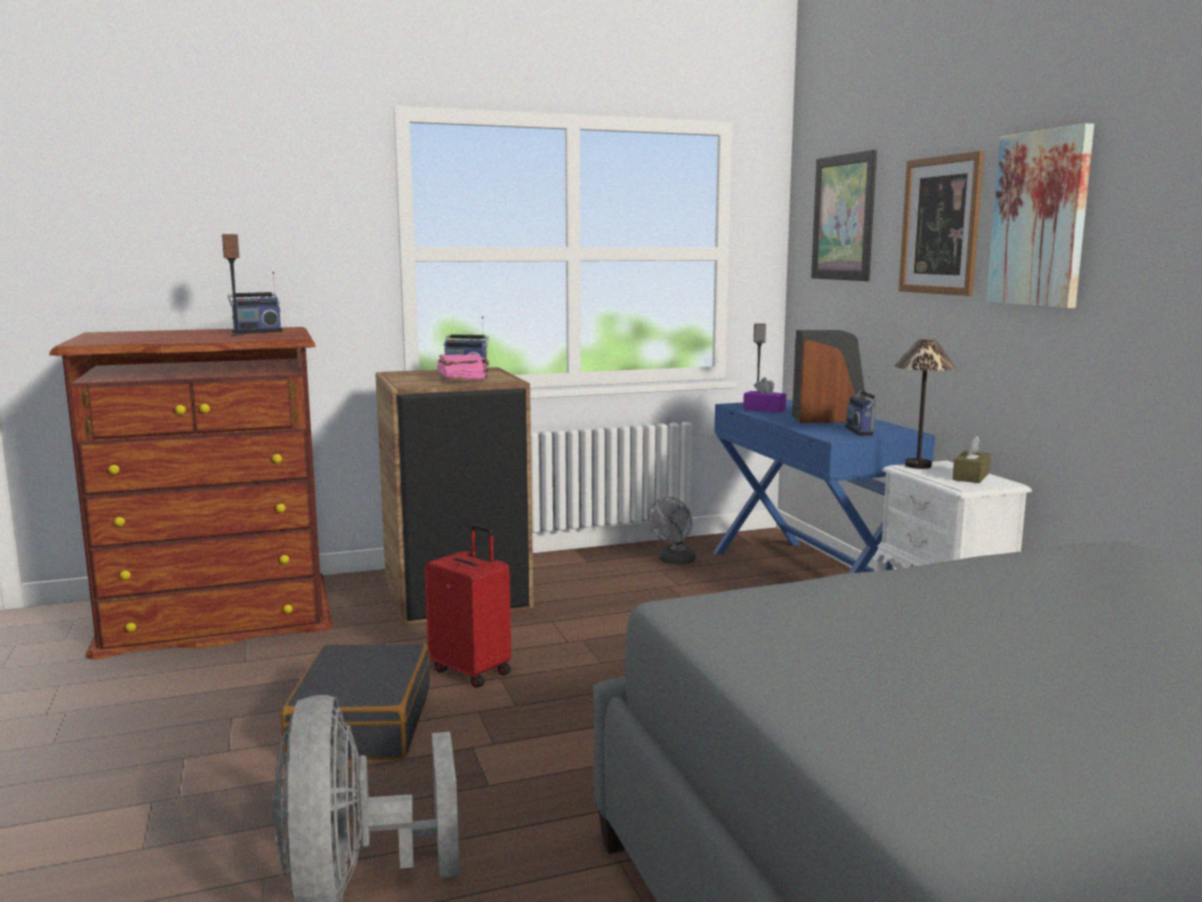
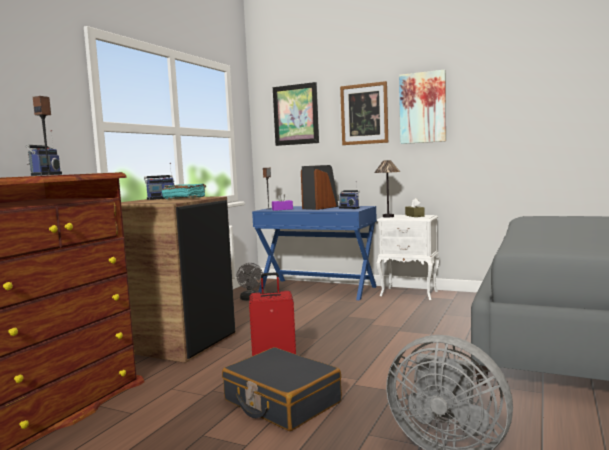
camera: 45 degrees left, 5 degrees down
(463, 379) = (184, 199): pink book -> turquoise book

